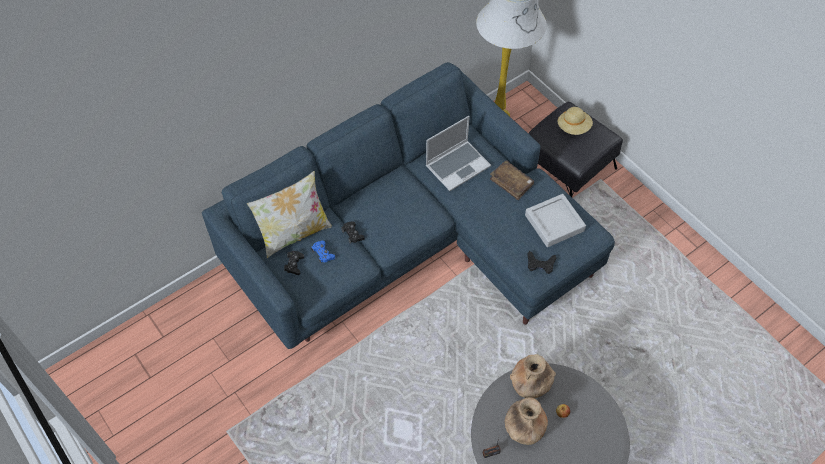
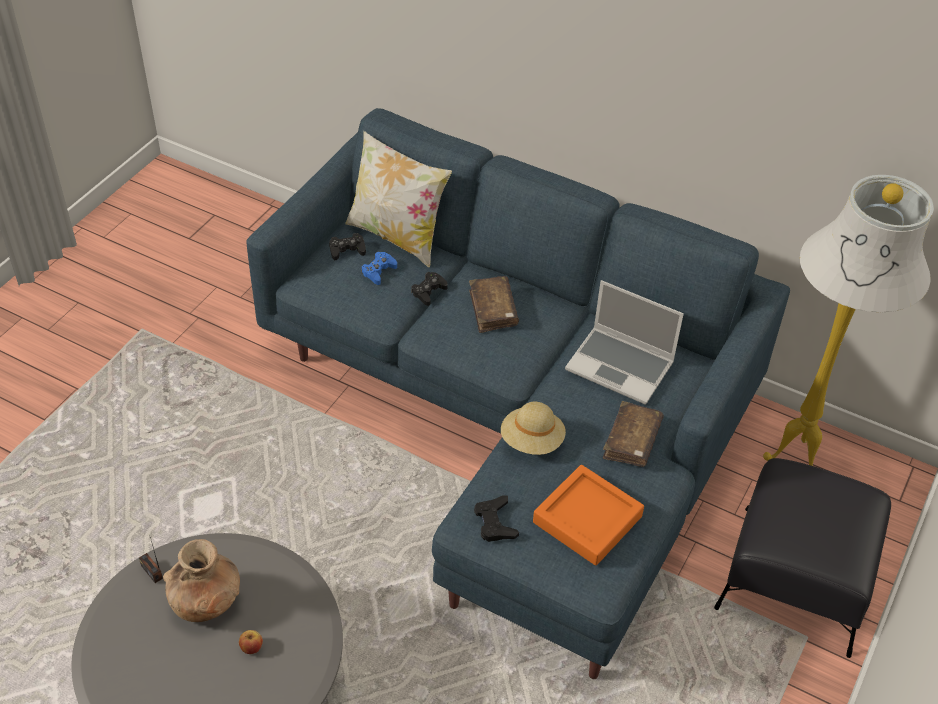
camera: 65 degrees right, 10 degrees down
(386, 207) = (493, 310): none -> brown book
(530, 385) = (285, 590): brown vase -> none
(554, 223) = (587, 519): grey tray -> orange tray
(573, 127) = (829, 512): beige hat -> beige hat (532, 441)

